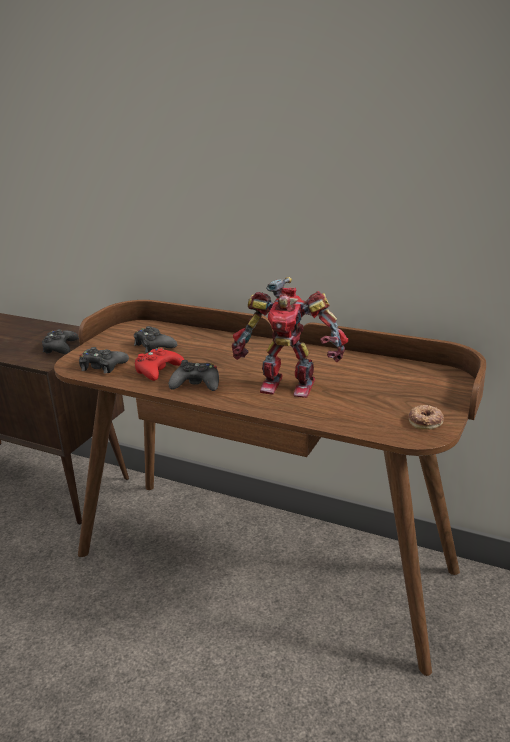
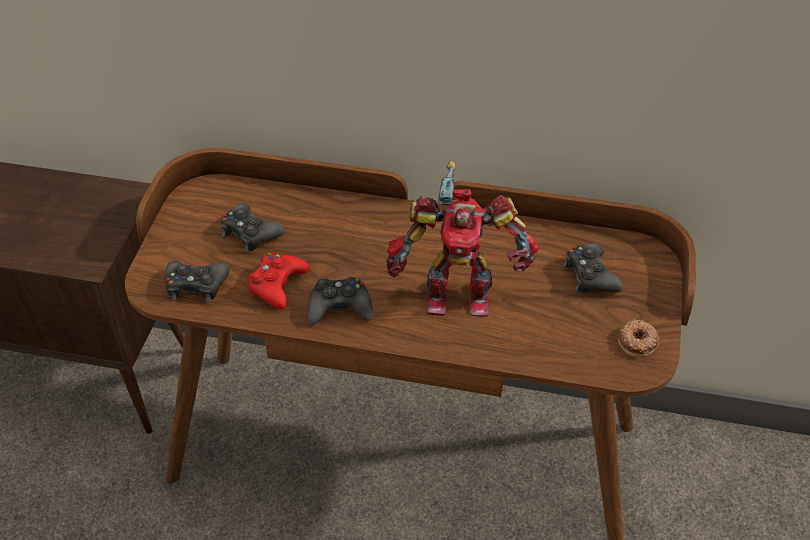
camera: 15 degrees left, 20 degrees up
(60, 348) = (95, 229): black game controller -> black game controller (590, 275)

